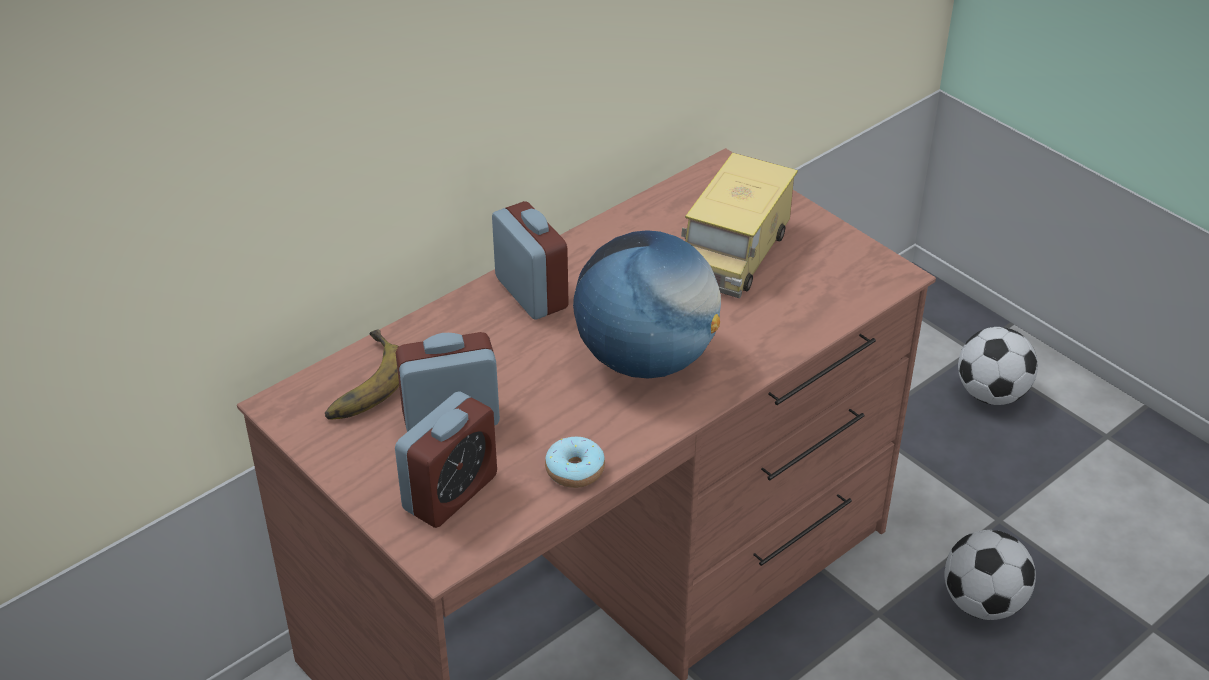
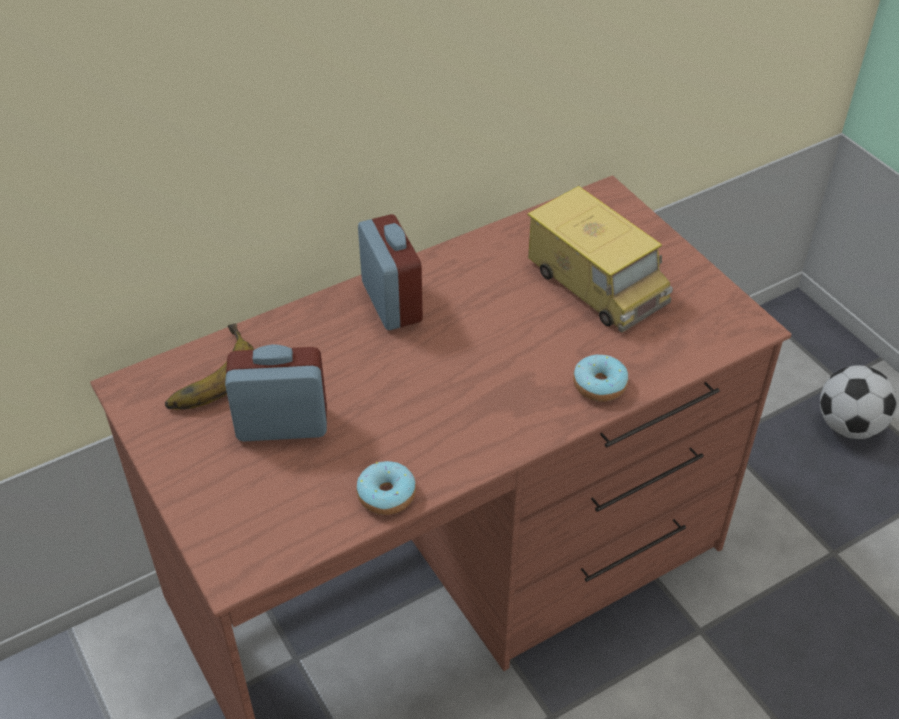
camera: 10 degrees right, 5 degrees up
(450, 493) = (261, 502): alarm clock -> none
(646, 359) = (484, 385): globe -> none
(734, 252) = (596, 283): toy truck -> toy truck turned 75 degrees counterclockwise
(760, 345) = (599, 385): none -> donut
(983, 603) = (803, 635): football -> none

